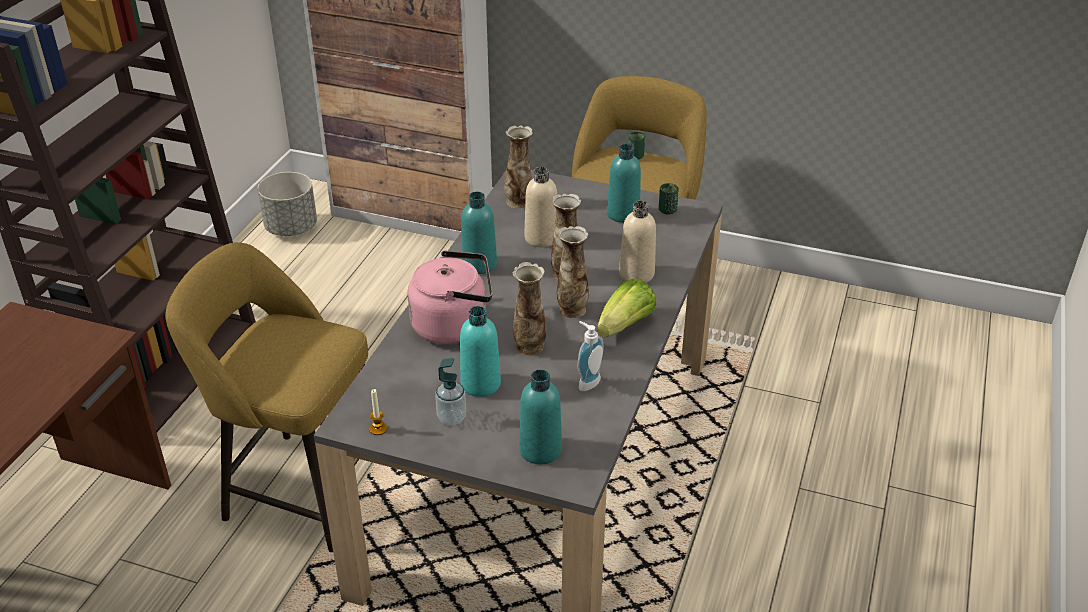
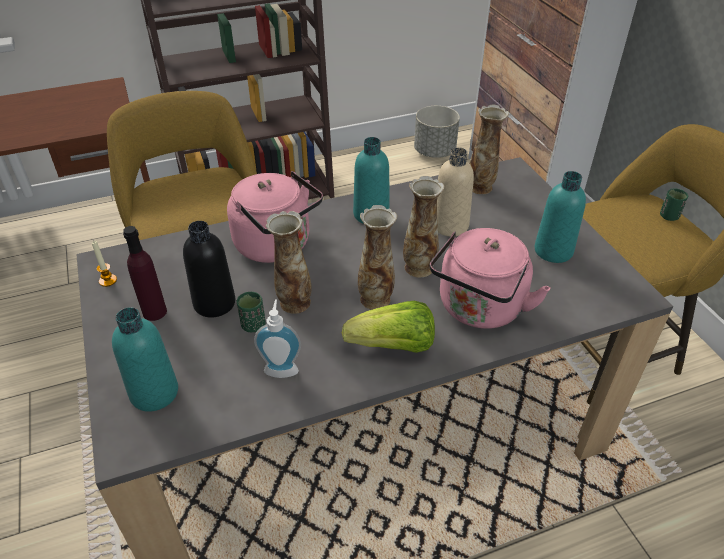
camera: 50 degrees right, 5 degrees up
(451, 418) = (154, 312): soap dispenser -> purple bottle
(480, 384) = (214, 303): turquoise bottle -> black bottle
(636, 274) = (479, 309): beige bottle -> pink kettle
(667, 210) = (602, 274): green cup -> green cup (253, 325)

